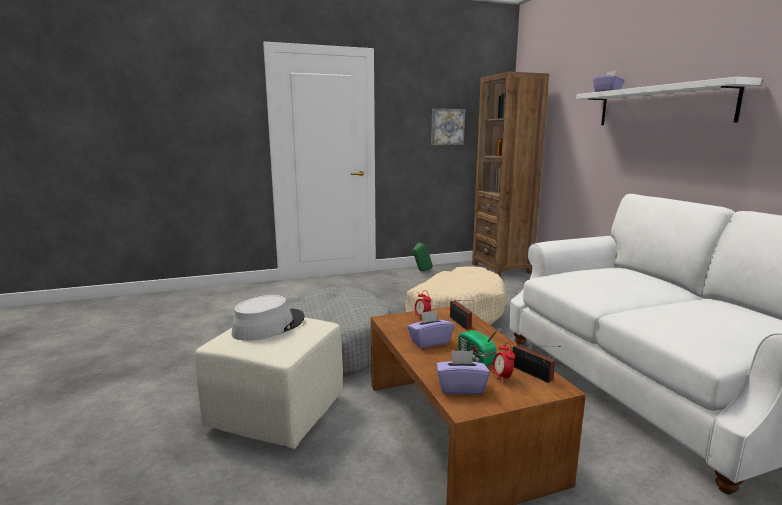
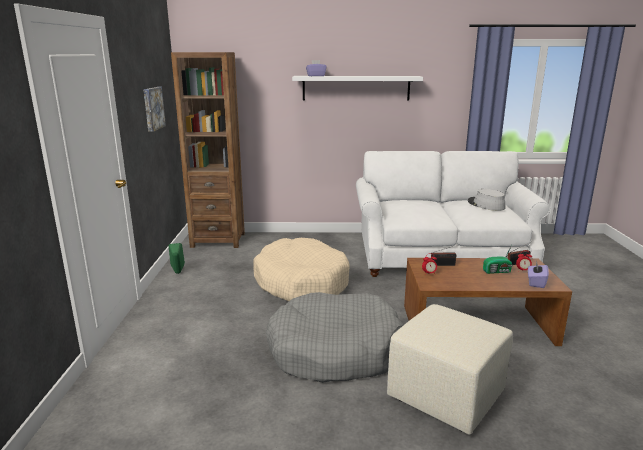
camera: 70 degrees left, 5 degrees up
(269, 325) = (443, 329): grey hat -> grey hat (486, 205)
(430, 342) = (473, 279): purple tissue box -> none

